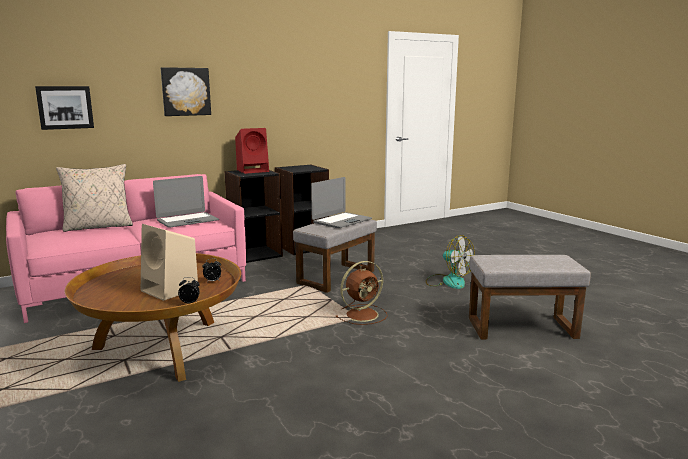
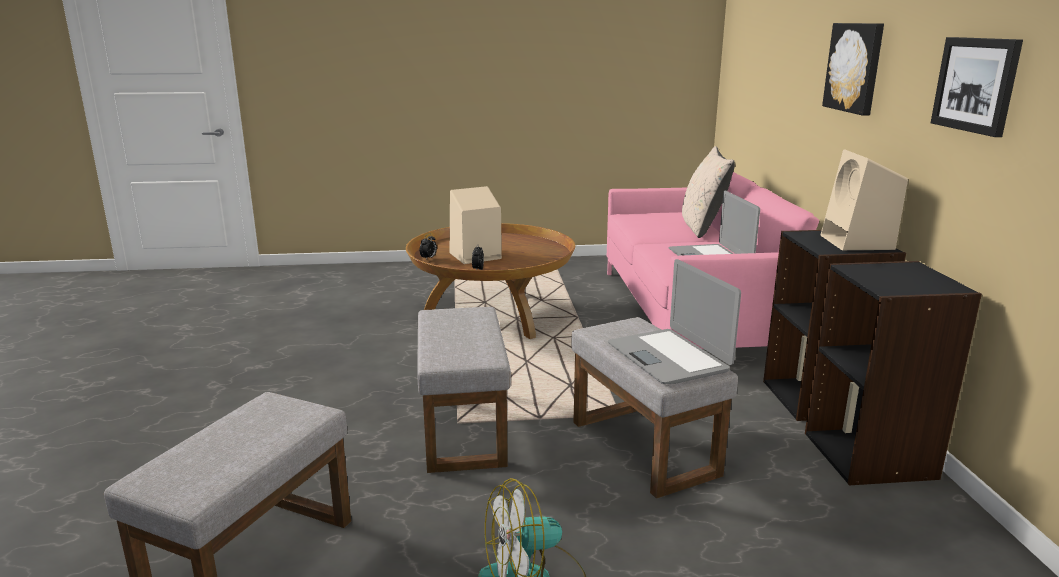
camera: 115 degrees right, 5 degrees up
(65, 107) = (771, 77): picture -> picture (976, 84)
(253, 170) = (858, 243): red speaker -> beige speaker
(363, 314) = (465, 430): brown fan -> grey ottoman

